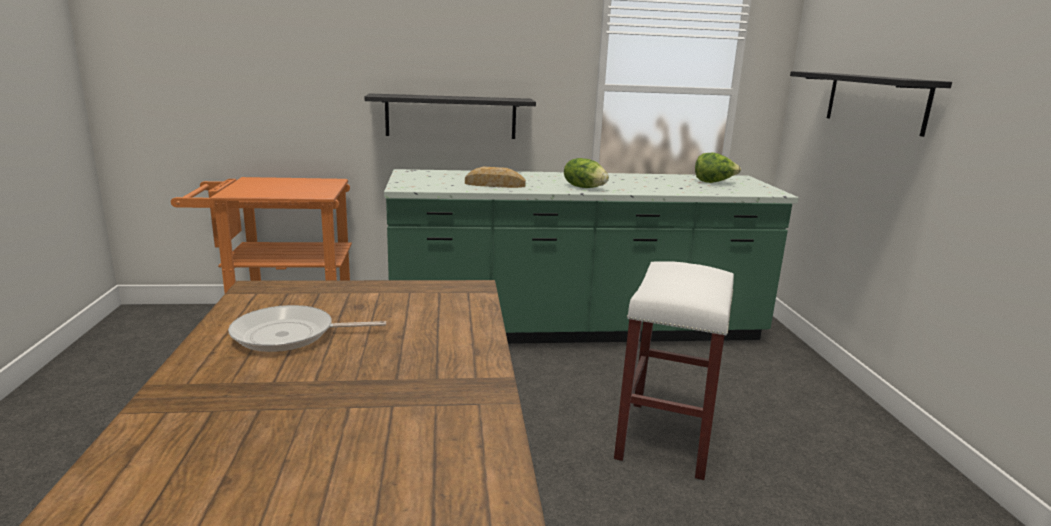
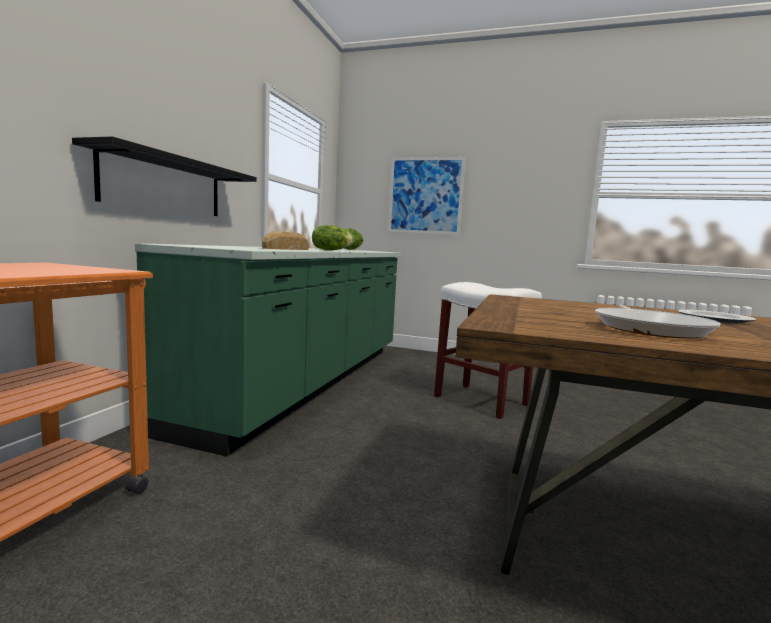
camera: 65 degrees left, 10 degrees down
(415, 378) = (713, 319): none -> plate
(875, 101) = (425, 195): black shelf -> picture

